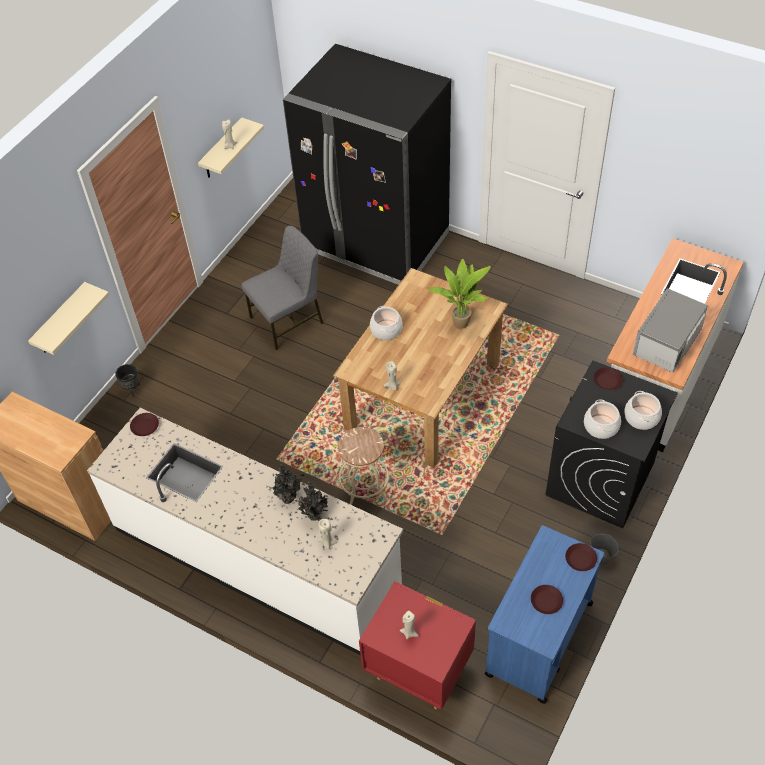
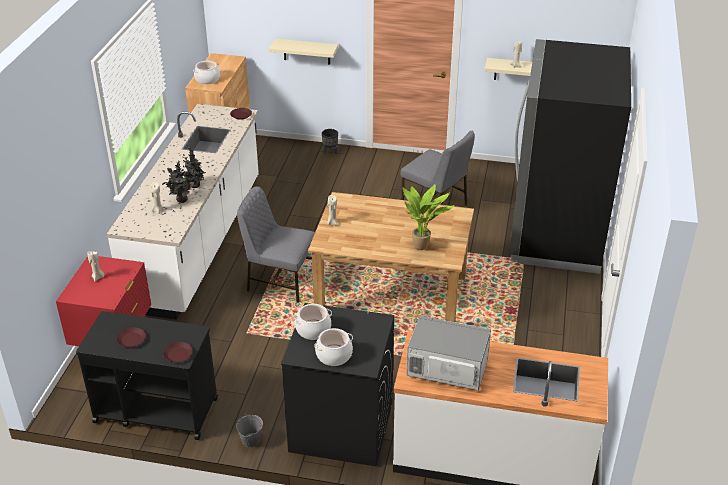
camera: 70 degrees right, 15 degrees down
(364, 488) = (280, 281): beige stool -> grey chair
(386, 329) = (393, 208): cooking pot -> cooking pot (207, 79)
(538, 639) = (155, 410): blue cart -> black cart
(607, 380) = (372, 327): brown plate -> none

